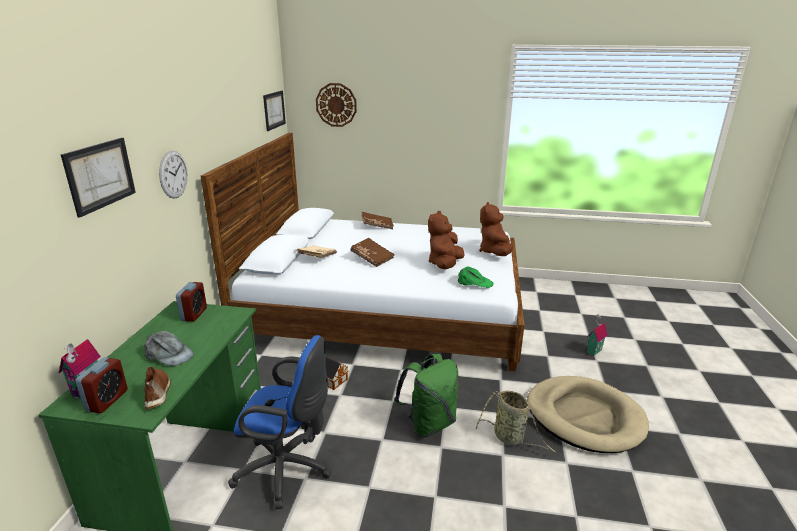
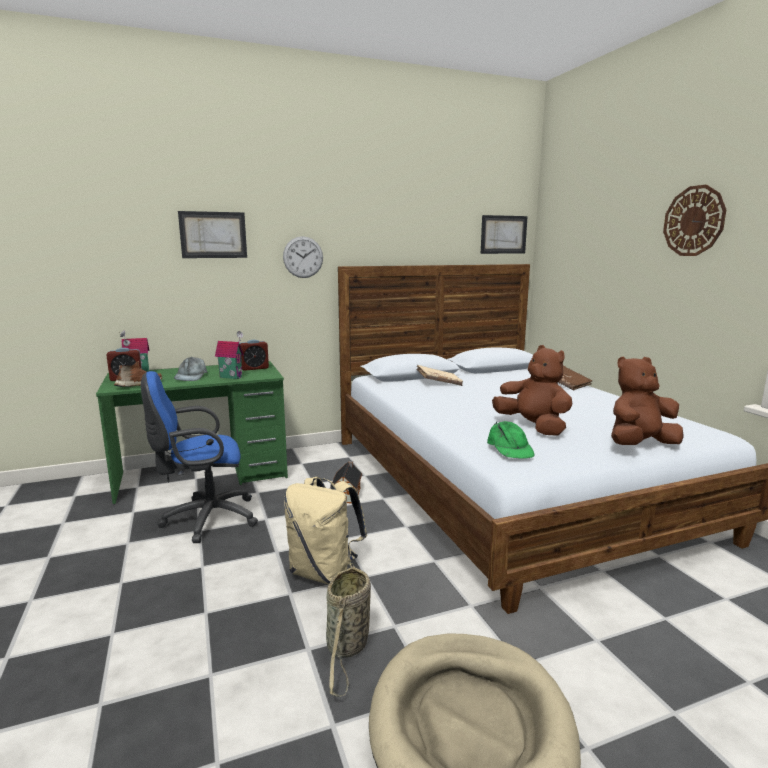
camera: 60 degrees right, 10 degrees down
(287, 470) = (205, 519): blue office chair -> blue office chair turned 90 degrees clockwise
(336, 105) = (575, 230): wall clock -> wall clock (694, 221)
(372, 258) = (478, 398): brown book -> none
(428, 423) = (324, 573): green backpack -> beige backpack
(445, 264) = (533, 427): brown plush toy -> brown plush toy turned 60 degrees clockwise
(593, 350) = (702, 701): toy house -> toy house (232, 377)

